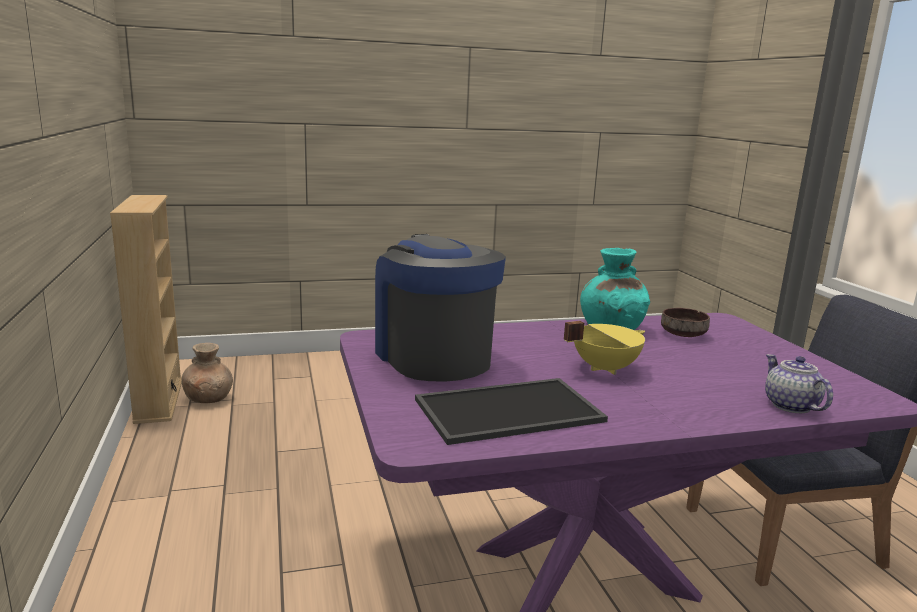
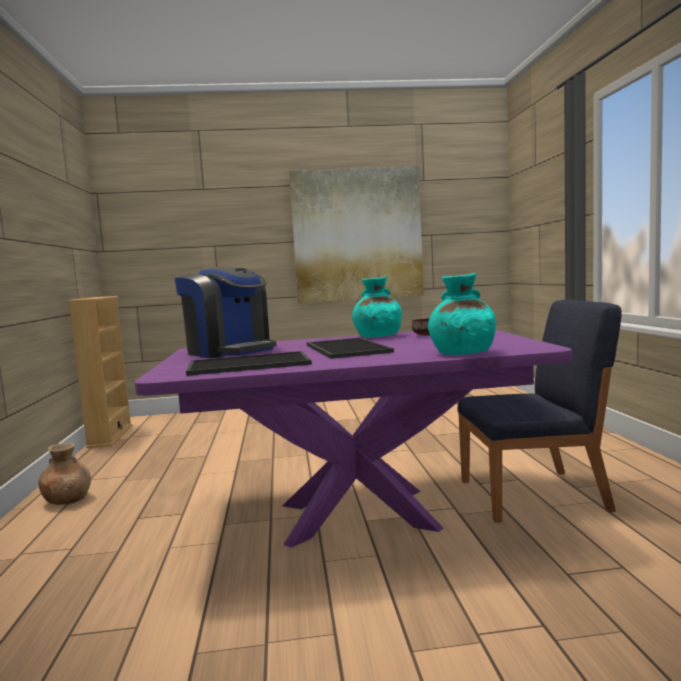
camera: 10 degrees right, 10 degrees down
(209, 399) = (143, 434): brown vase -> brown vase (68, 500)
(432, 356) = (230, 351): coffee machine -> coffee machine turned 150 degrees clockwise
(505, 124) = (357, 235): none -> picture
(603, 368) = (345, 348): yellow cooking pot -> tray
(789, 405) = (462, 353): teapot -> turquoise vase

